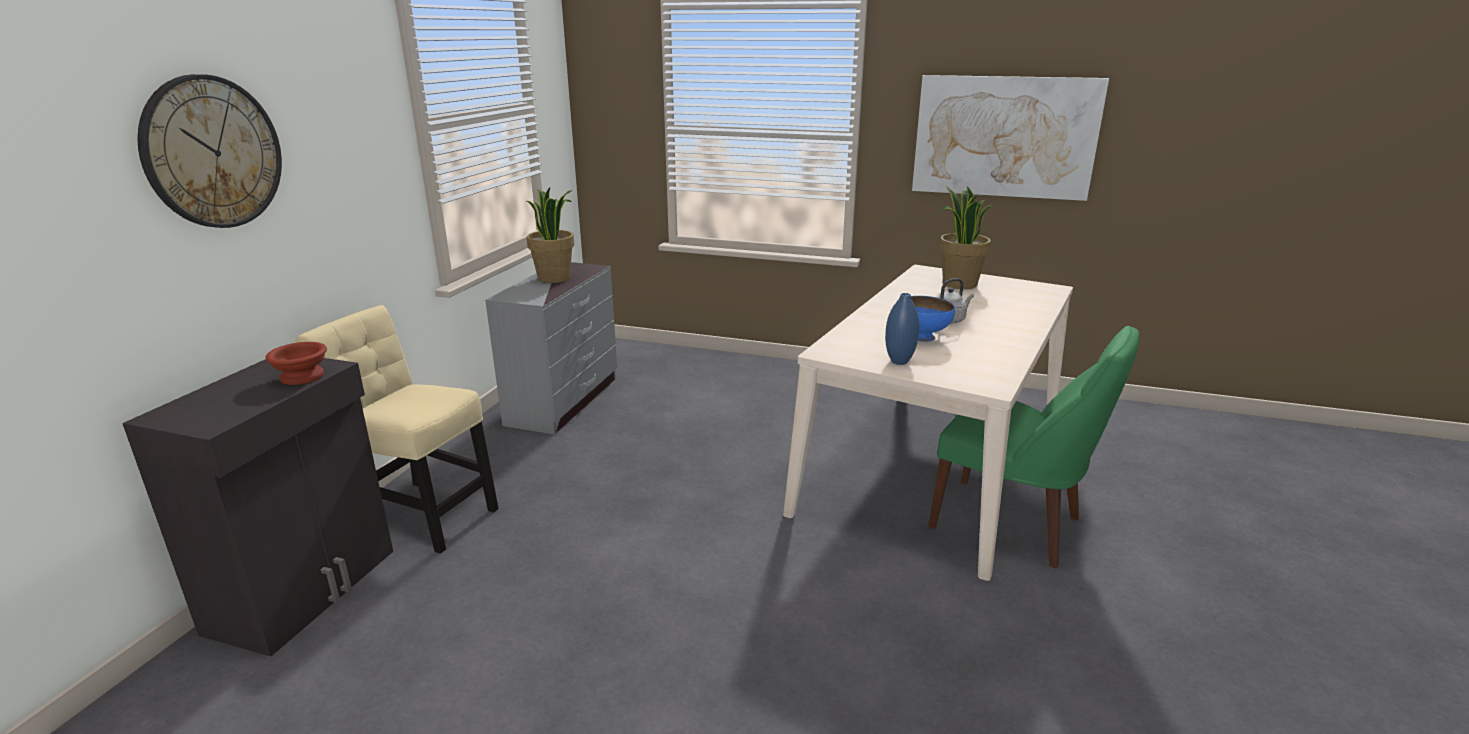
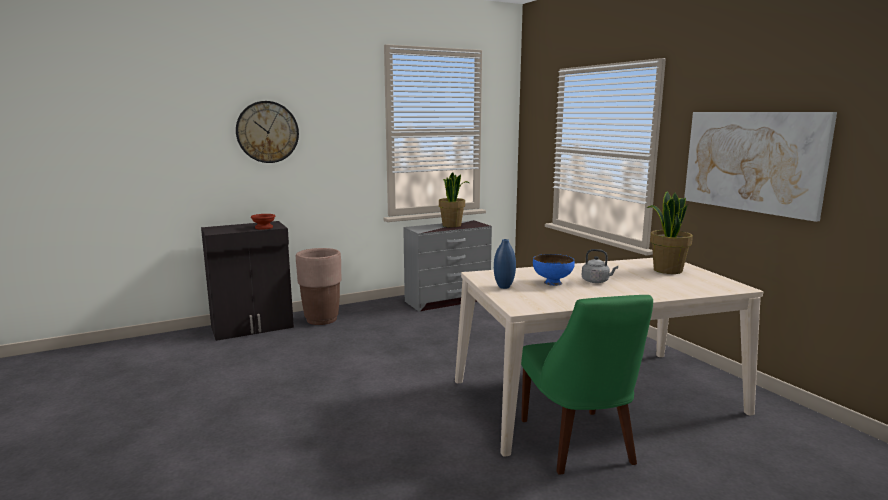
camera: 45 degrees right, 10 degrees down
(420, 514) = (322, 319): beige chair -> brown planter

